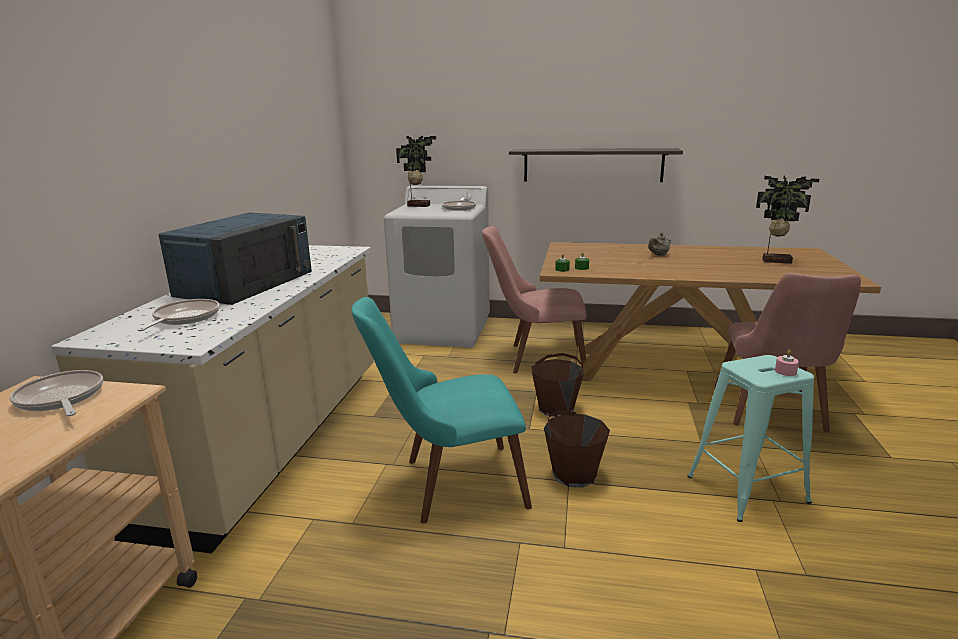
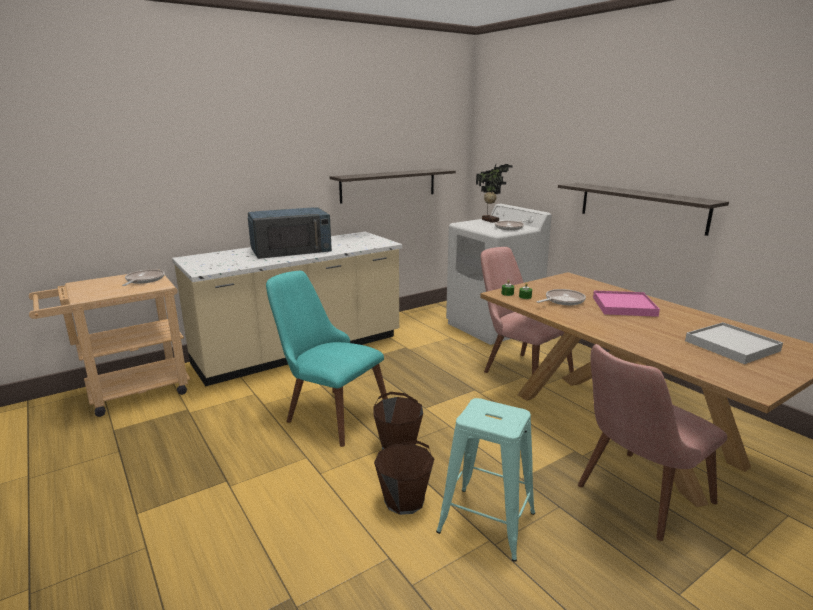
camera: 45 degrees right, 0 degrees up
(184, 318) = (228, 259): frying pan -> frying pan (562, 301)
(288, 175) = (388, 185): none -> shelf
(556, 408) = (466, 405): brown bucket -> brown bucket (404, 500)
(659, 255) = (623, 306): beige teapot -> pink tray
(775, 261) = (732, 346): potted plant -> white tray
(785, 371) = (500, 423): pink candle -> none

